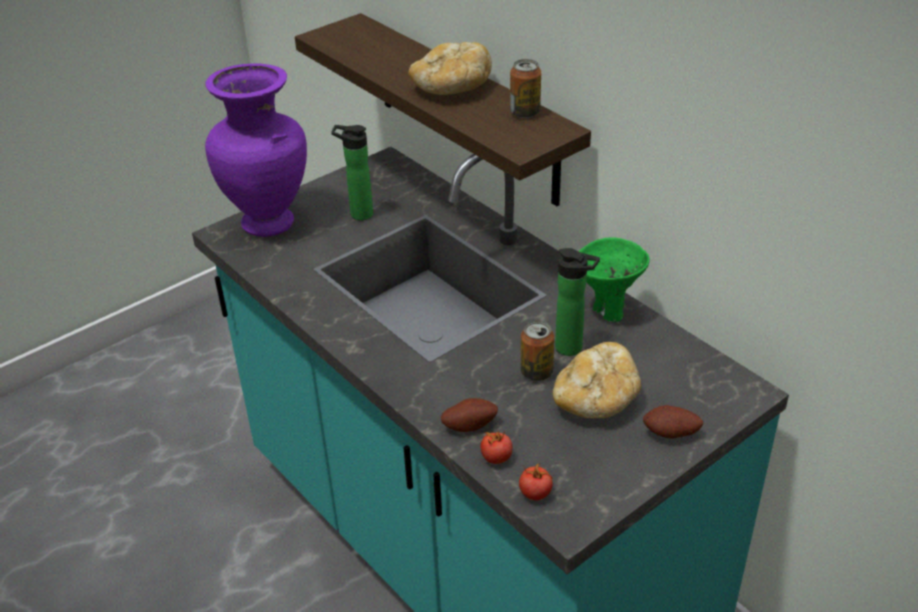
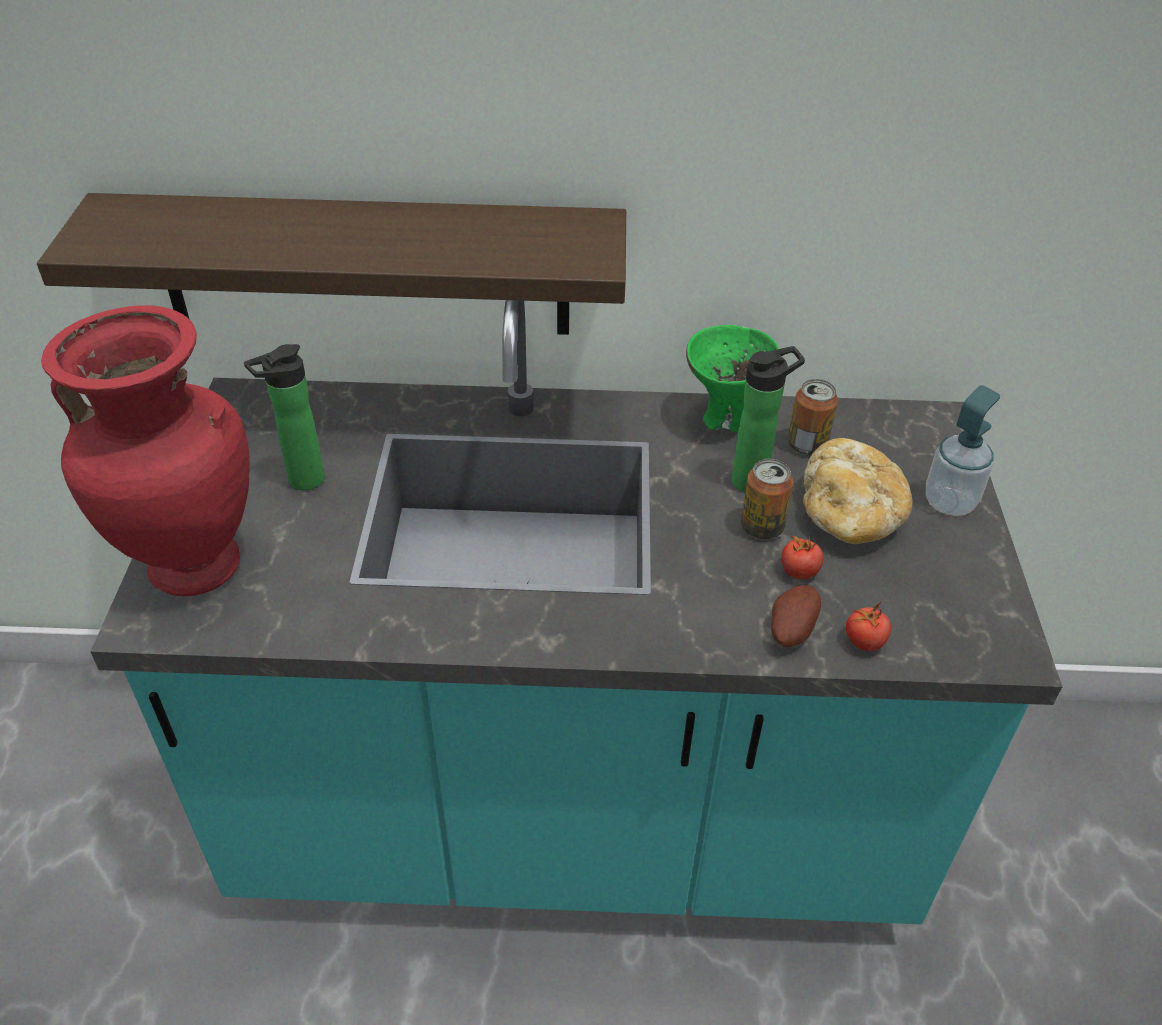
camera: 50 degrees left, 5 degrees up
(269, 223) = (195, 565): purple vase -> red vase
(451, 88) = (391, 233): bread -> none
(525, 113) = (527, 221): can -> can (807, 445)
(535, 493) = (946, 647): tomato -> tomato (799, 571)
(671, 435) = (949, 502): potato -> soap dispenser

